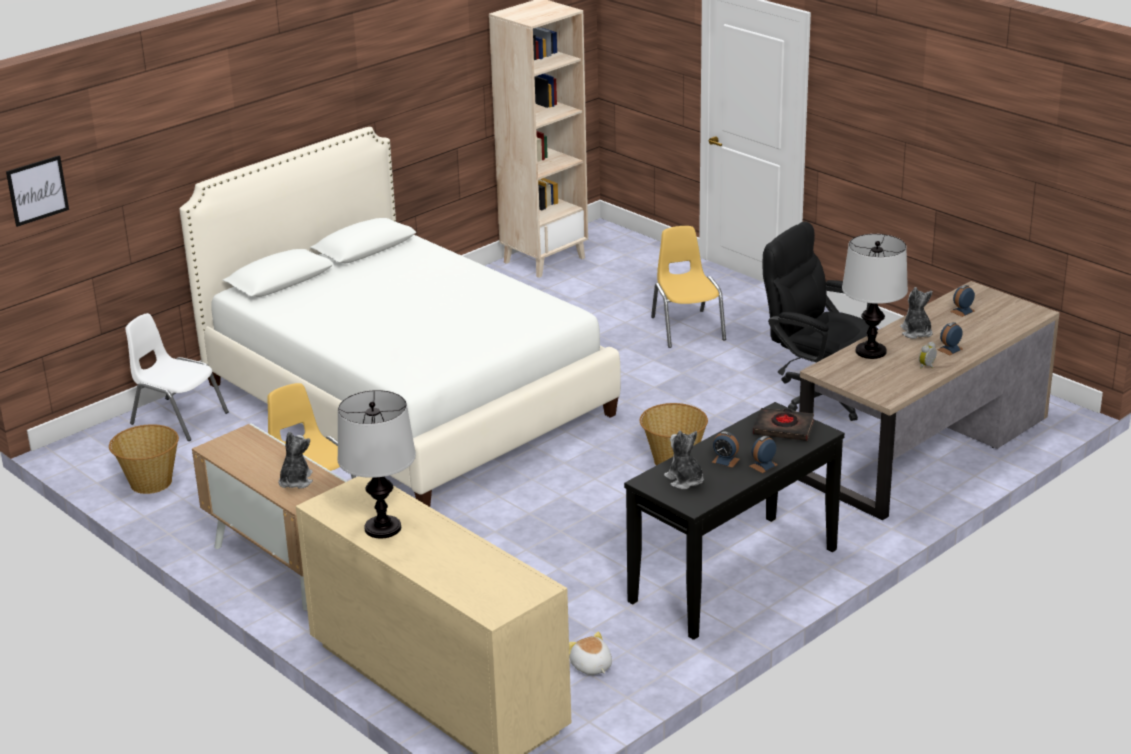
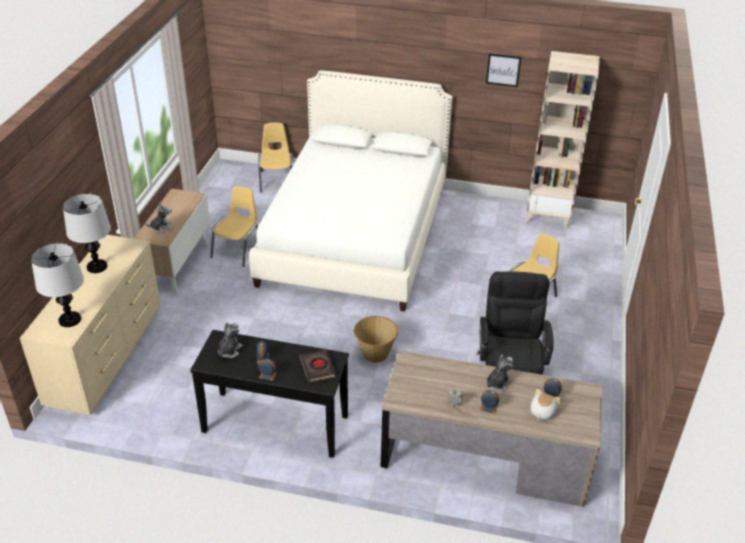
camera: 55 degrees right, 10 degrees up
(37, 190) = (233, 37): picture -> picture (503, 70)
(150, 483) = (217, 199): basket -> none
(178, 418) = (277, 181): white chair -> yellow chair
(591, 666) = (154, 403): plush toy -> plush toy (542, 412)
(871, 351) = (451, 371): table lamp -> table lamp (70, 320)

